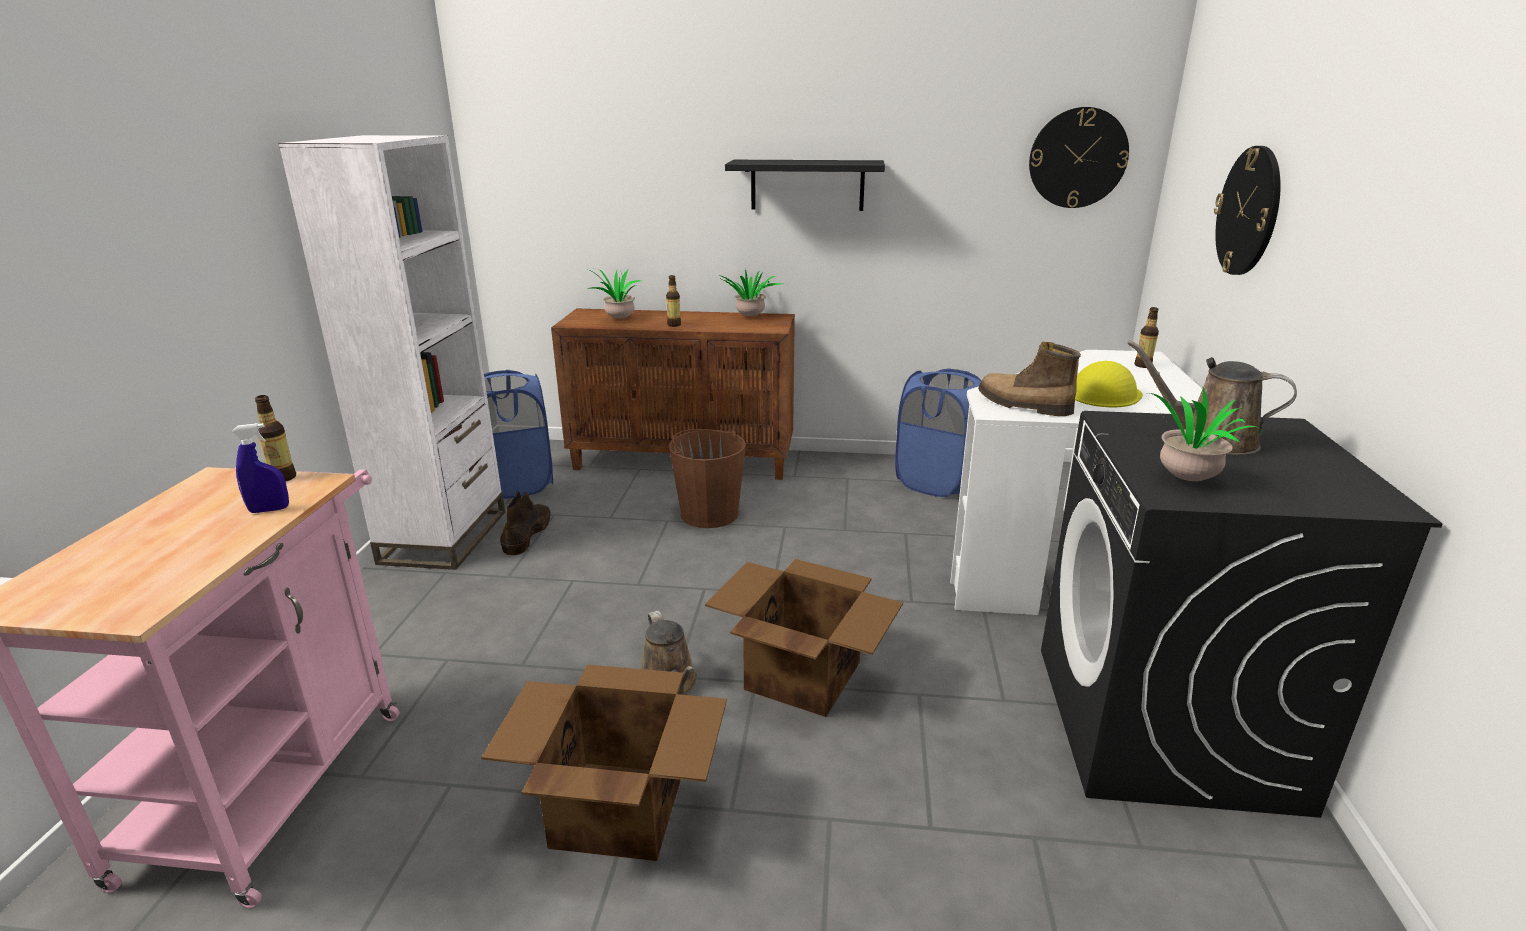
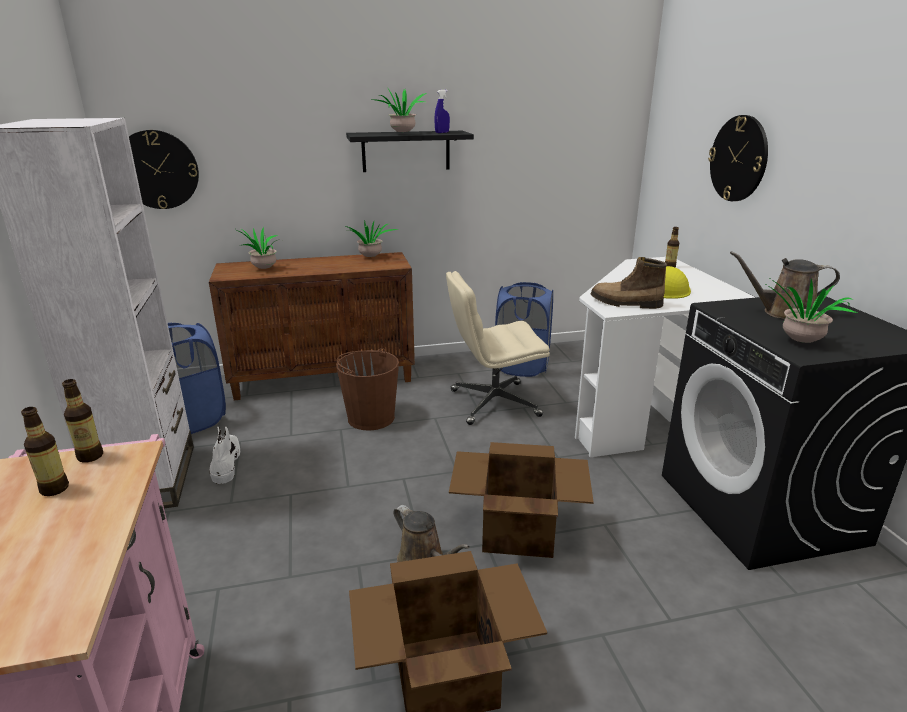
camera: 20 degrees left, 0 degrees up
(269, 510) = (107, 490): blue spray bottle -> blue spray bottle (442, 132)
(527, 534) = (226, 462): brown boot -> white boot
(674, 325) = (315, 269): bottle -> bottle (54, 489)
(795, 162) = (402, 133): none -> potted plant
(869, 522) = (493, 403): none -> beige office chair
(1078, 158) = (594, 125): wall clock -> wall clock (158, 170)

